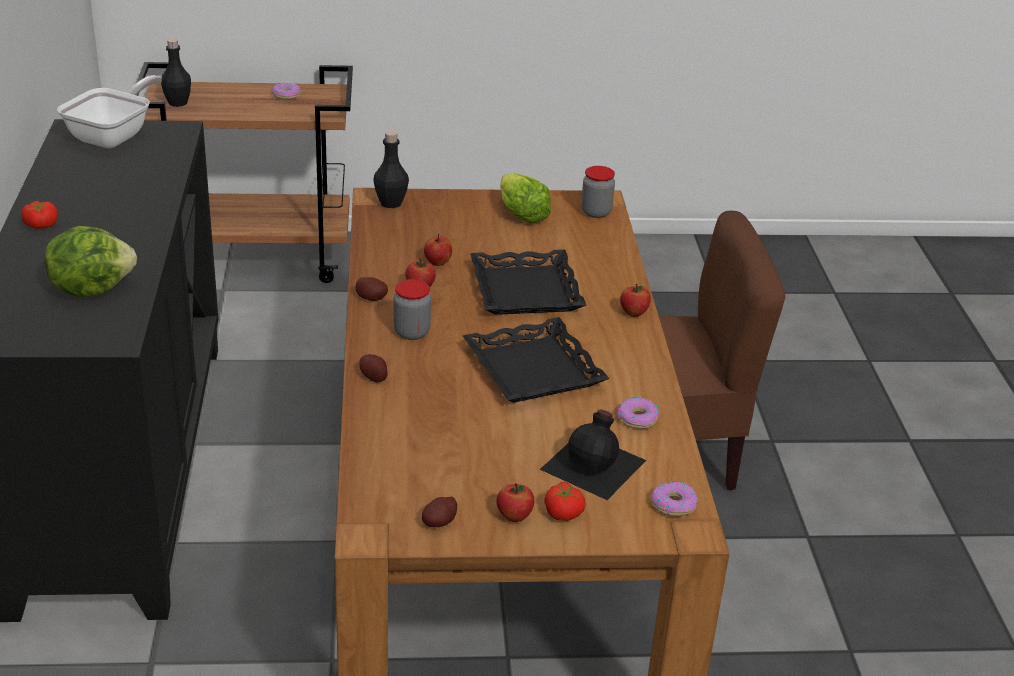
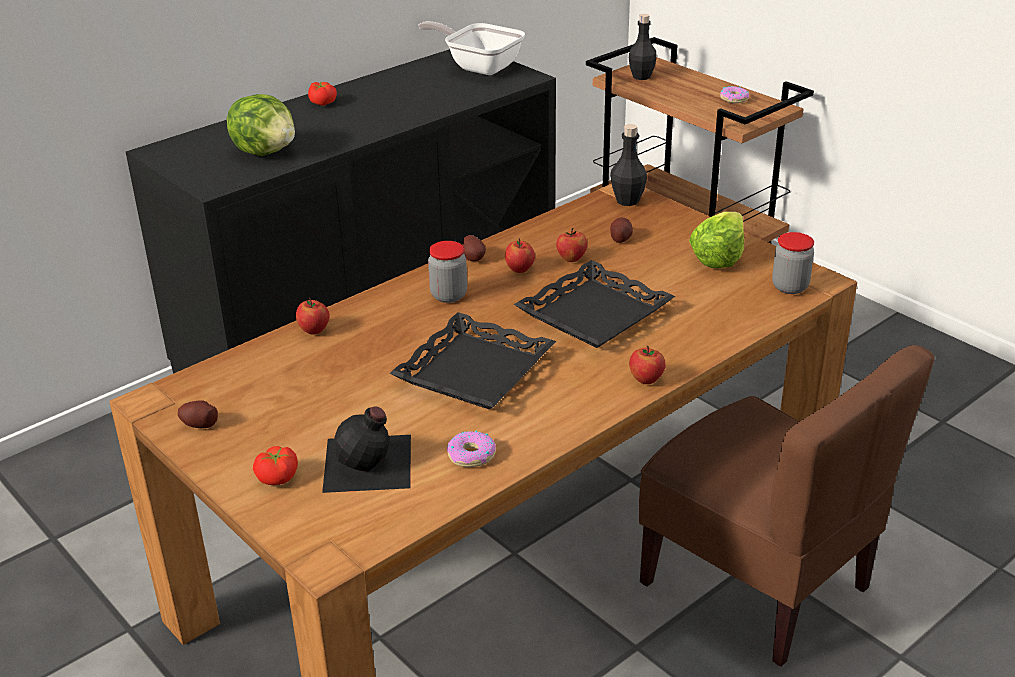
camera: 55 degrees right, 0 degrees up
(115, 136) = (479, 66): frying pan -> frying pan turned 135 degrees counterclockwise
(373, 376) = (363, 309): potato -> potato (620, 238)
(514, 516) = (245, 455): apple -> apple (314, 330)
(673, 504) = (356, 532): donut -> none

